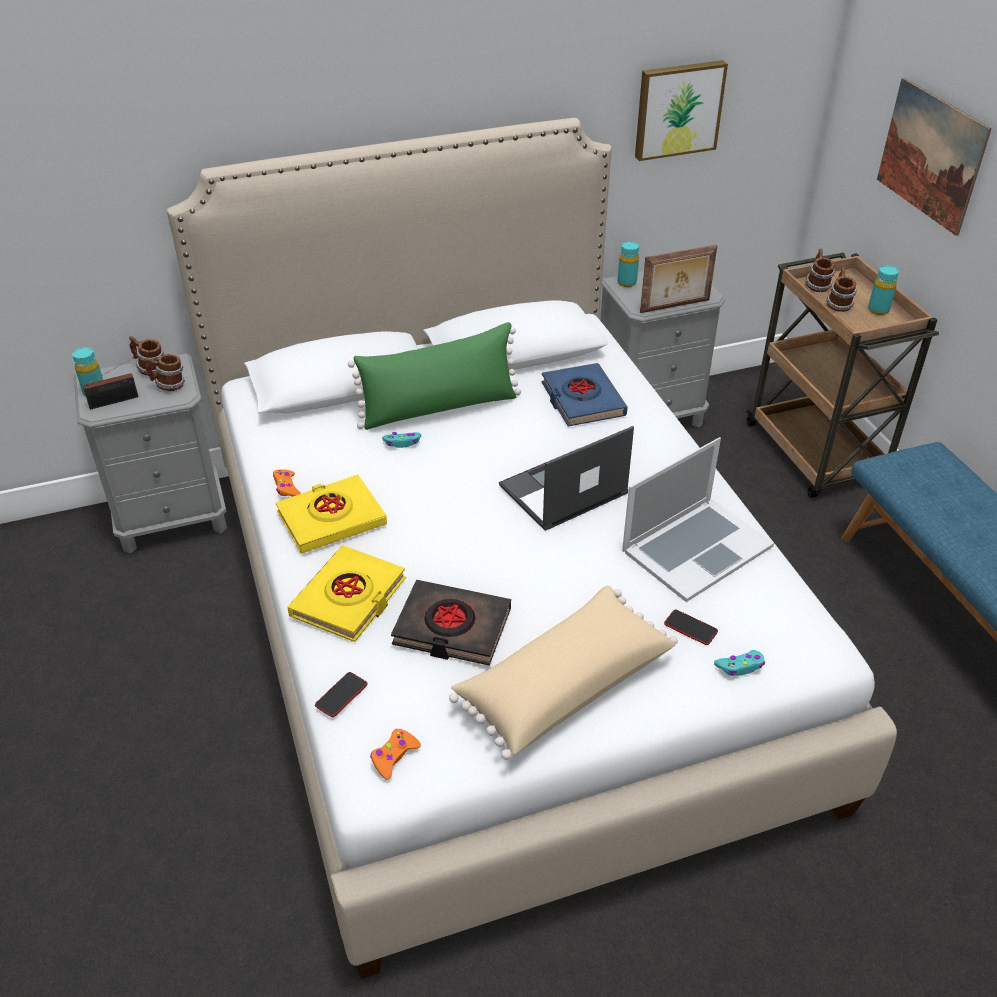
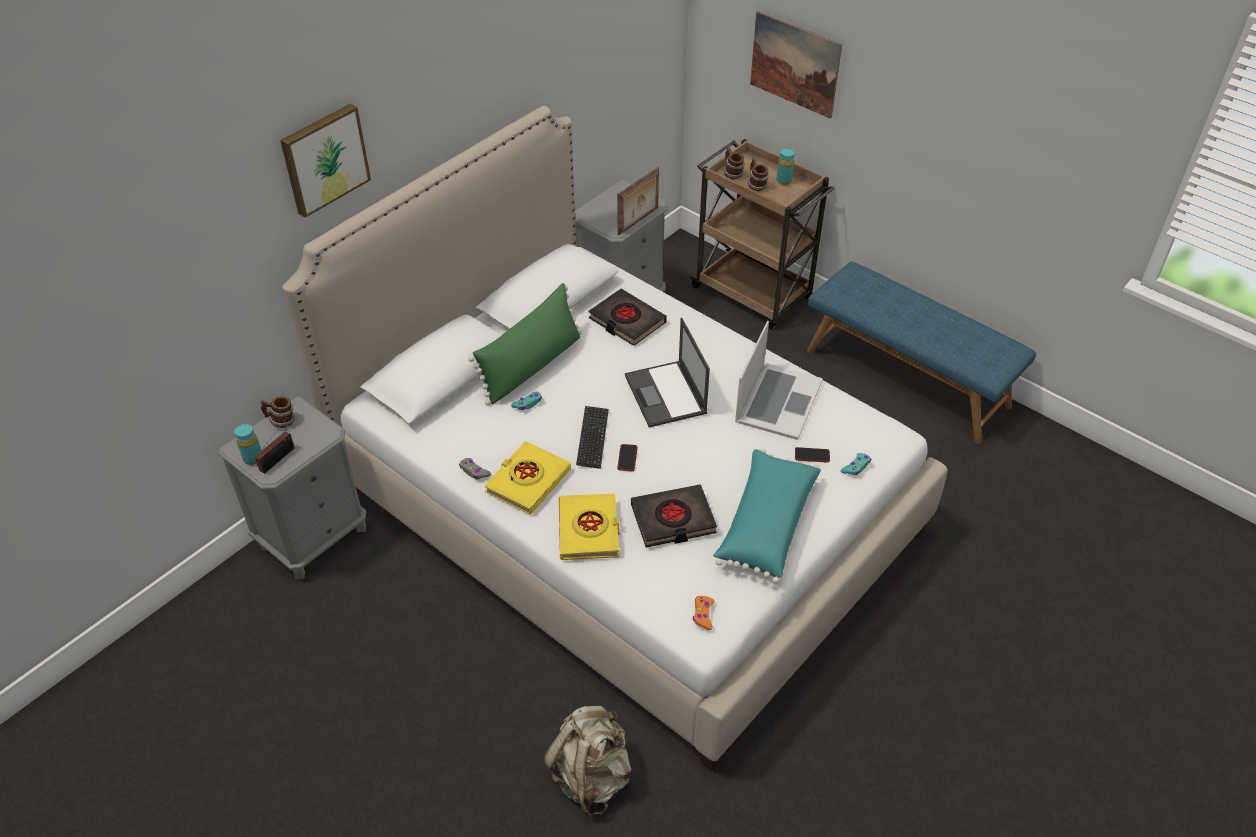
camera: 30 degrees left, 5 degrees up
(169, 386) = (311, 429): mug -> none
(226, 905) = (592, 776): none -> beige backpack
(287, 487) = (474, 472): orange game controller -> grey game controller
(341, 695) = (639, 594): phone -> phone (627, 458)
(439, 503) = (592, 438): none -> keyboard
(562, 490) = (666, 395): laptop -> laptop turned 45 degrees counterclockwise
(562, 684) = (765, 524): beige pillow -> turquoise pillow
(582, 400) = (627, 321): blue book -> black book
(626, 283) = (589, 212): turquoise bottle -> none
(678, 109) = (599, 71): picture -> picture (324, 158)

